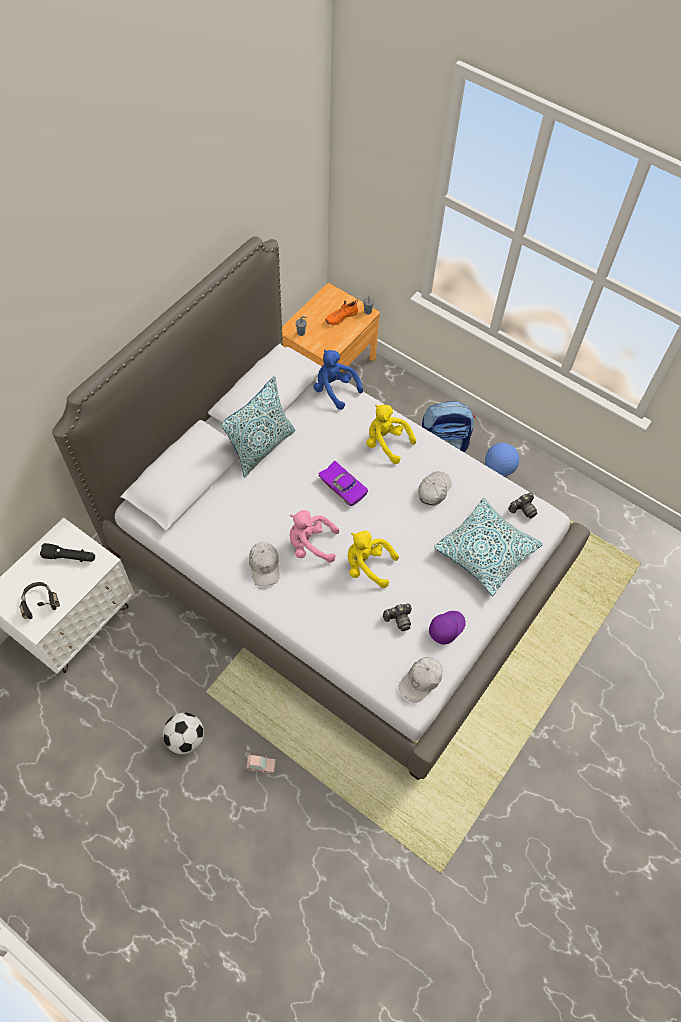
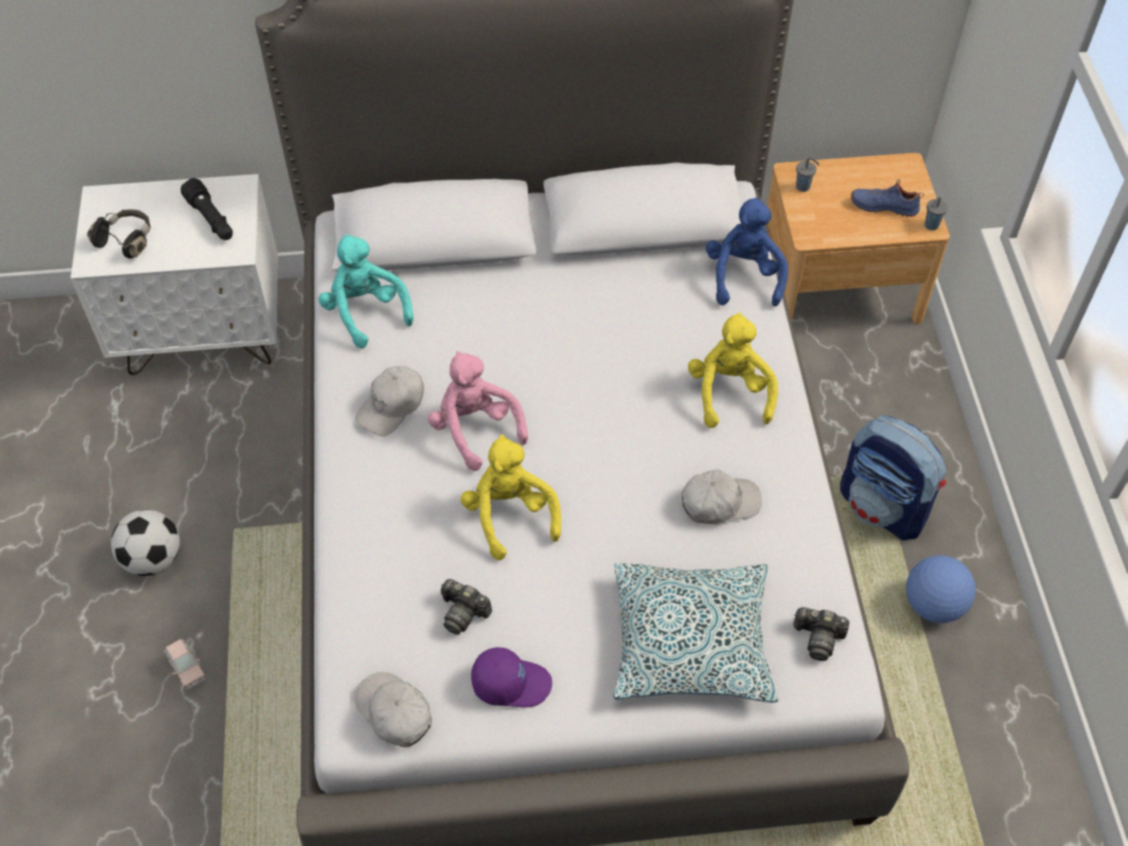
camera: 50 degrees right, 5 degrees down
(200, 537) = (365, 312): none -> turquoise plush toy
(262, 447) = (563, 272): pillow -> none
(341, 316) = (884, 205): orange shoe -> blue shoe
(344, 486) = (606, 397): purple toy car -> none
(421, 681) = (394, 712): white cap -> white cap turned 45 degrees clockwise

